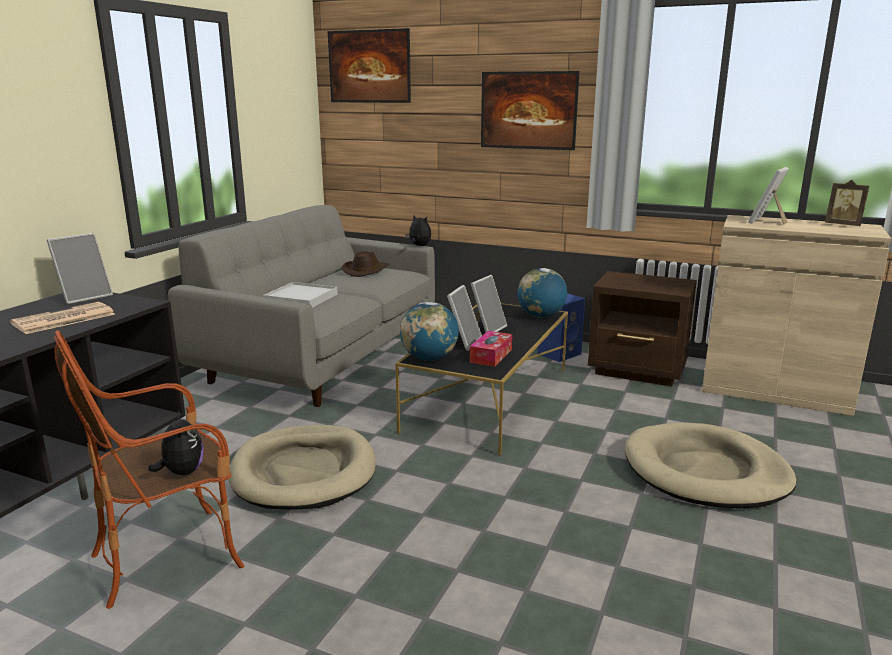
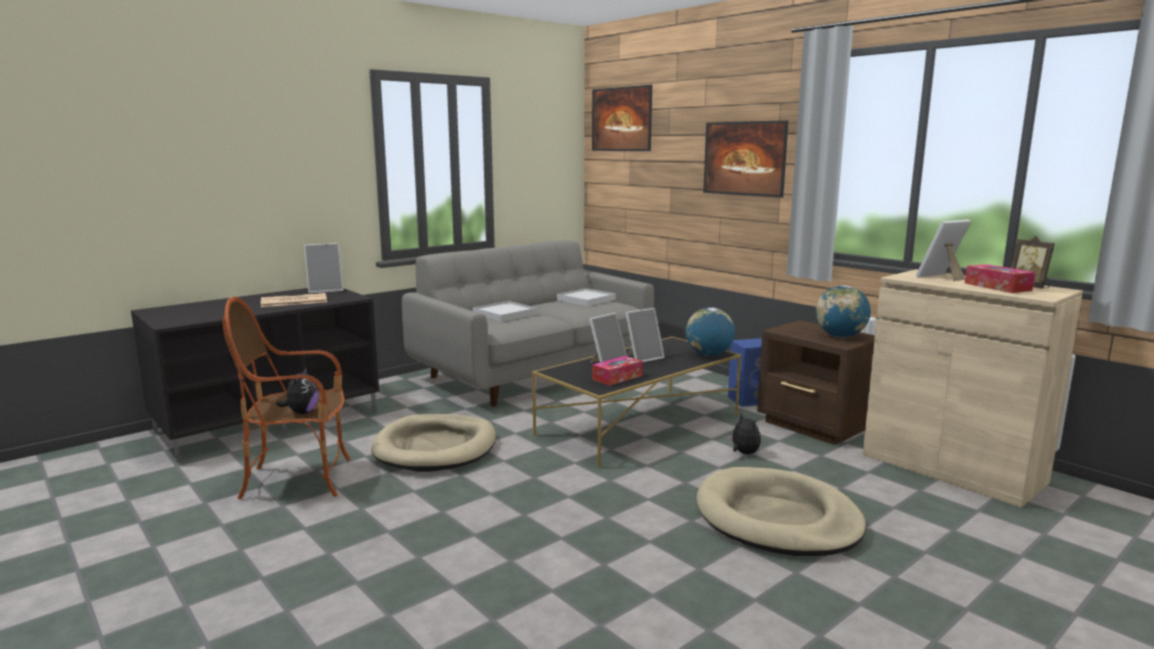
camera: 25 degrees right, 5 degrees down
(366, 270) = (586, 300): brown hat -> white tray
(419, 246) = (640, 282): plush toy -> plush toy (743, 453)
(429, 358) = (563, 372): globe -> globe (840, 336)
(824, 227) = (997, 287): none -> tissue box

